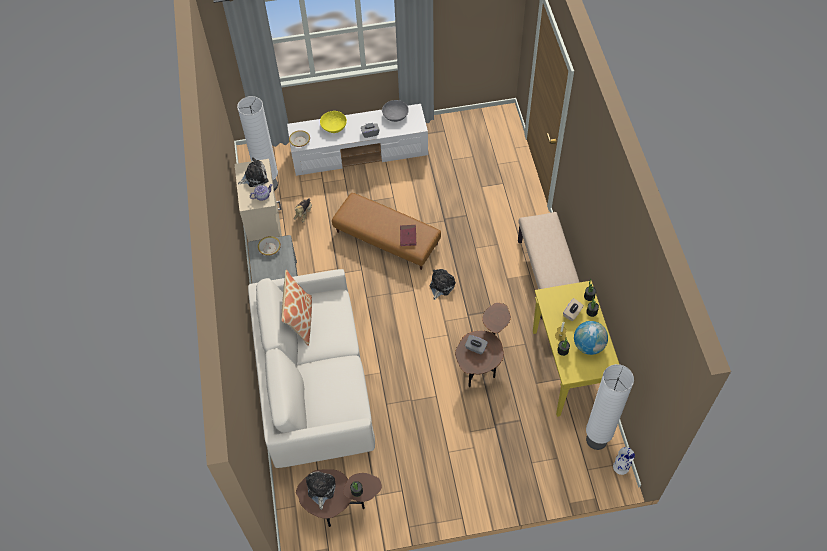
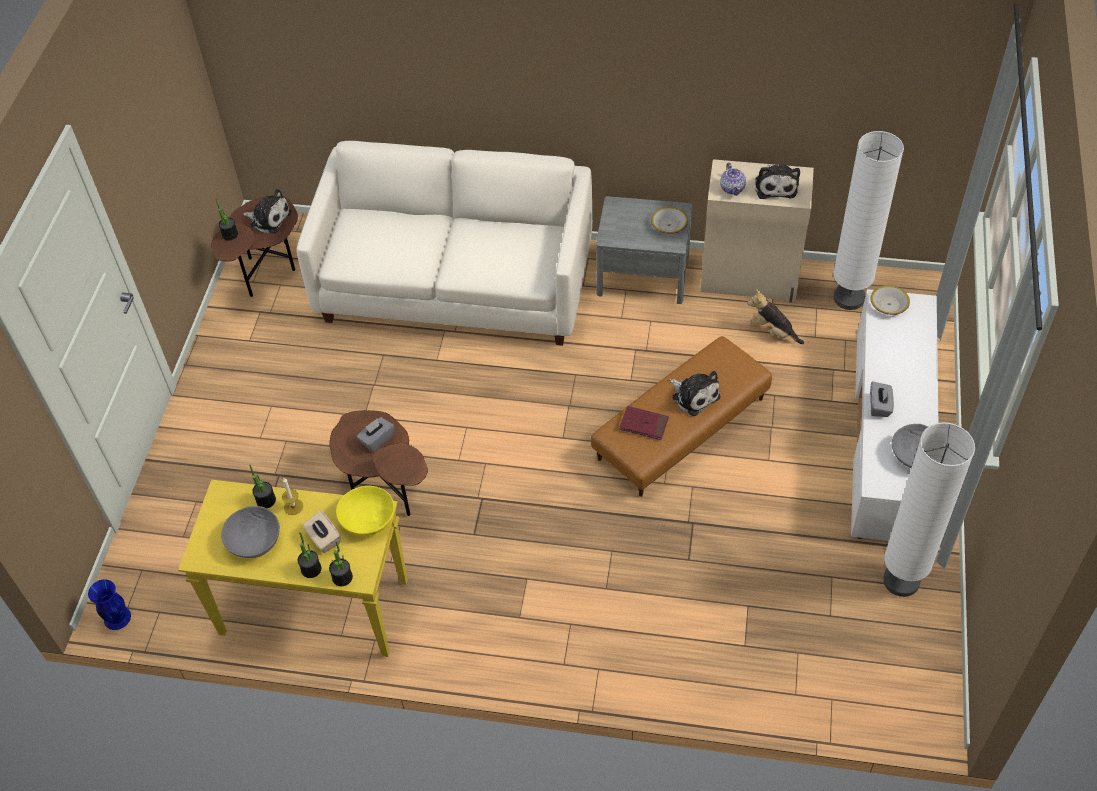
camera: 110 degrees right, 5 degrees down
(300, 320) = (516, 228): pillow -> none
(333, 126) = (912, 357): yellow bowl -> yellow bowl (368, 519)
(441, 286) = (554, 477): plush toy -> plush toy (694, 395)
(547, 276) = (504, 643): beige bench -> none
(588, 345) = (253, 540): globe -> grey bowl
(596, 440) = (177, 601): white floor lamp -> white floor lamp (901, 581)
(621, 467) = (116, 617): white vase -> blue vase

